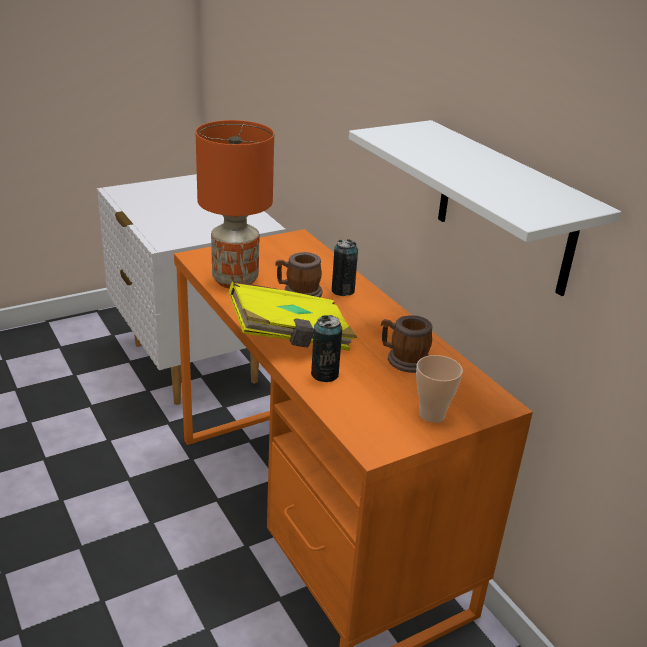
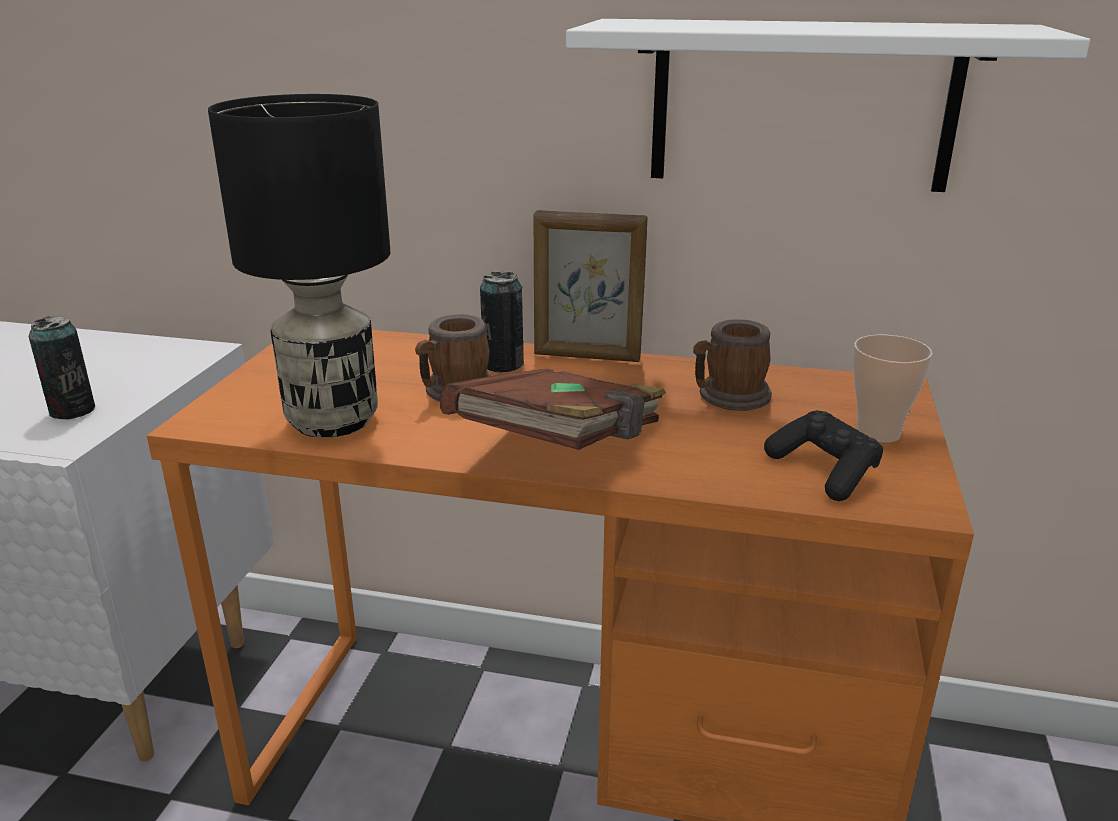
camera: 45 degrees left, 5 degrees down
(236, 280) = (333, 420): orange table lamp -> black table lamp
(291, 338) = (564, 447): yellow book -> brown book
(324, 374) = (695, 462): can -> can (72, 411)
(366, 411) = (824, 471): none -> black game controller
(386, 306) = (587, 356): none -> picture frame

